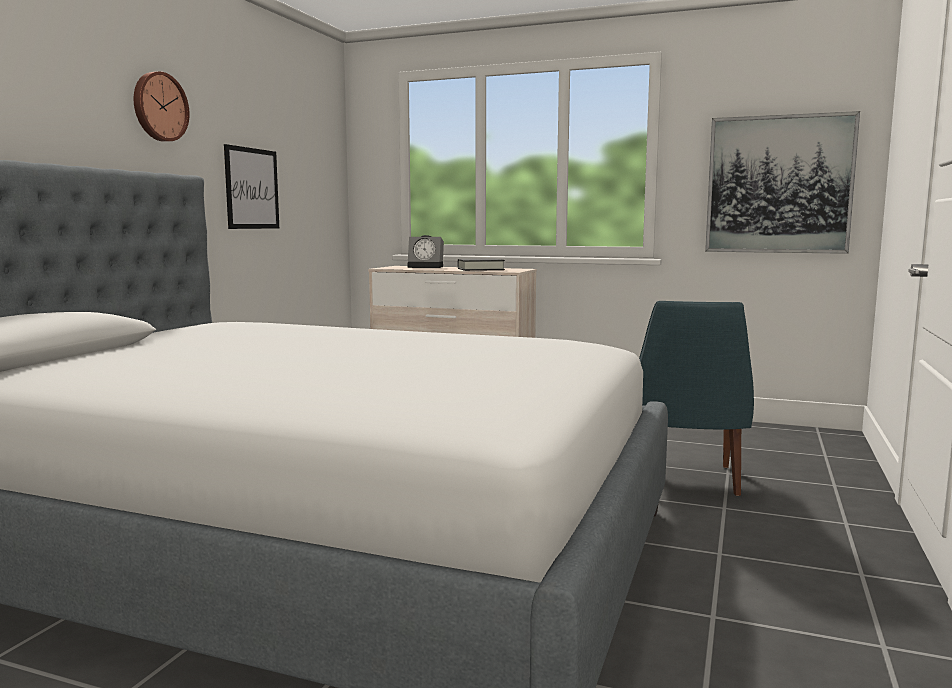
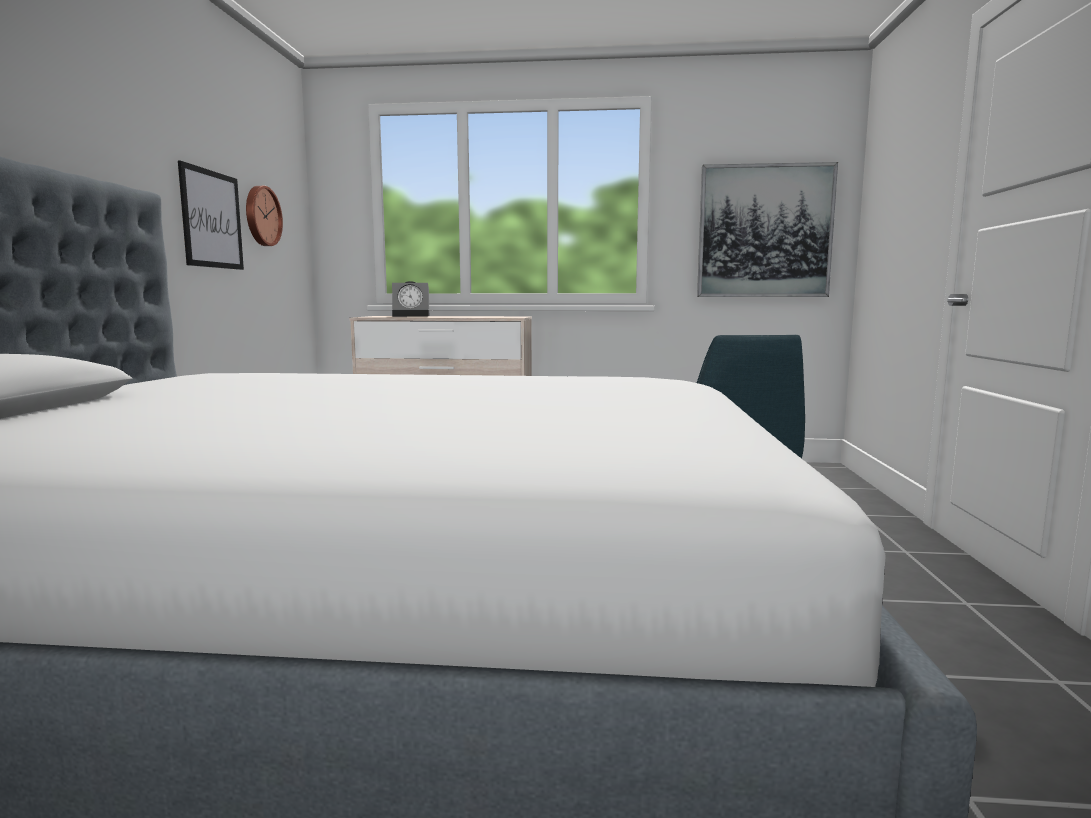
camera: 15 degrees left, 0 degrees up
(159, 107) = (96, 98): wall clock -> wall clock (261, 216)
(480, 269) = (476, 316): black book -> none

